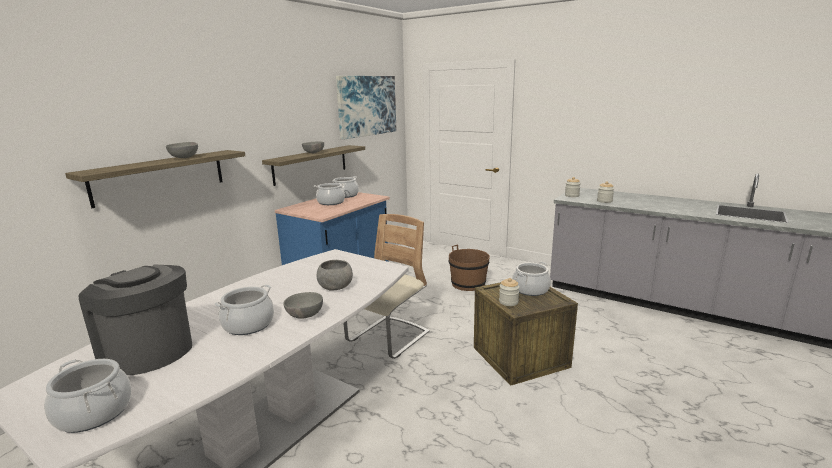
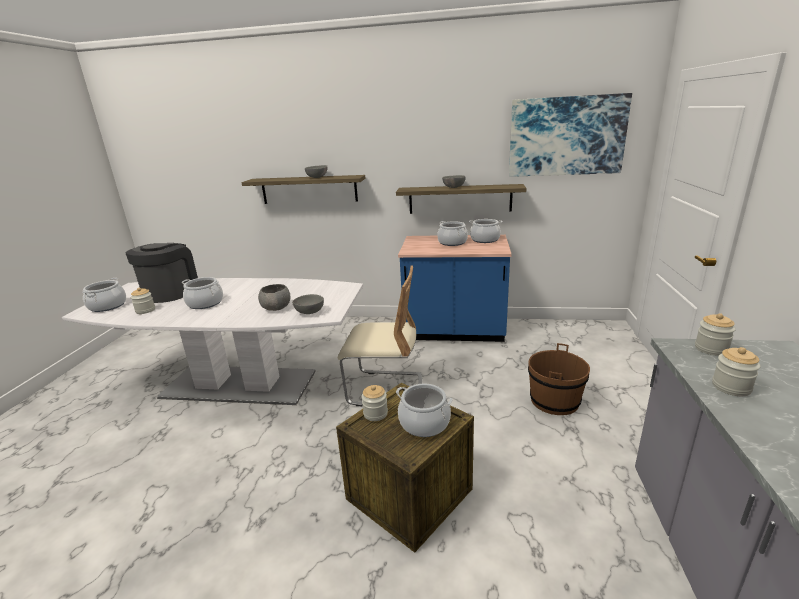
camera: 65 degrees right, 5 degrees up
(193, 370) = (145, 310): none -> jar
(304, 316) = (220, 314): grey bowl -> grey bowl (309, 312)

